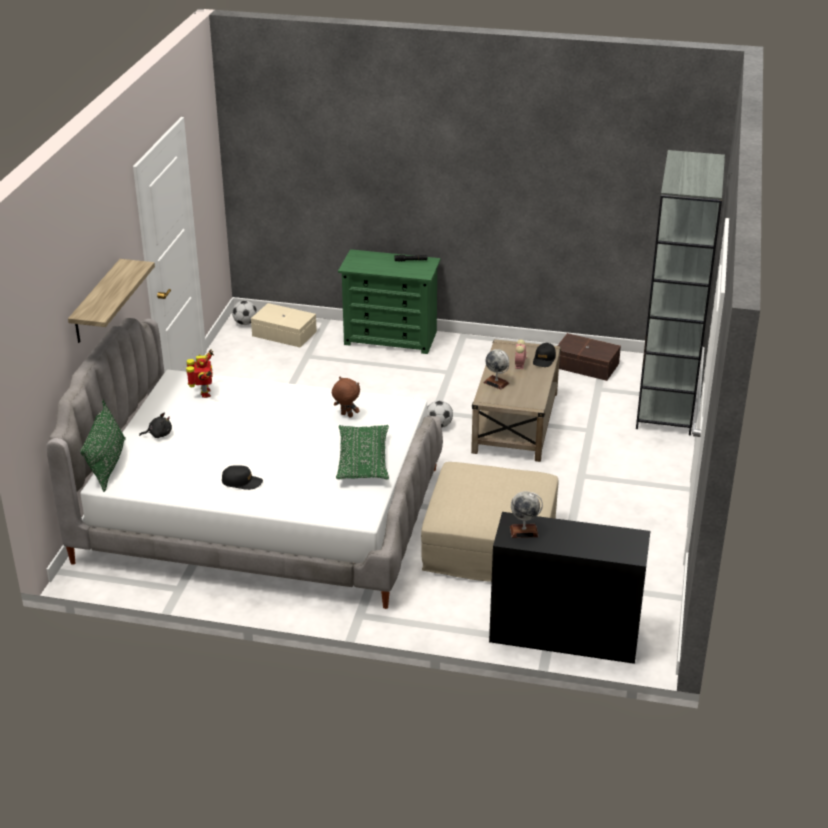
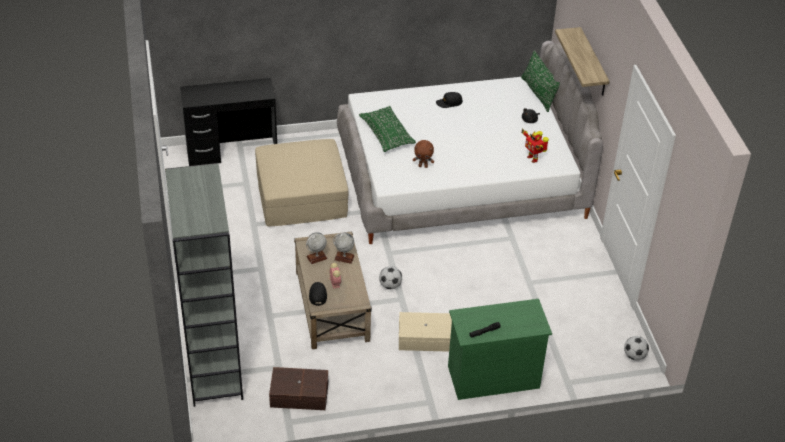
camera: 155 degrees right, 10 degrees up
(284, 333) = (590, 353): beige storage box -> beige storage box (425, 339)
(524, 531) = (256, 89): globe -> globe (316, 257)

